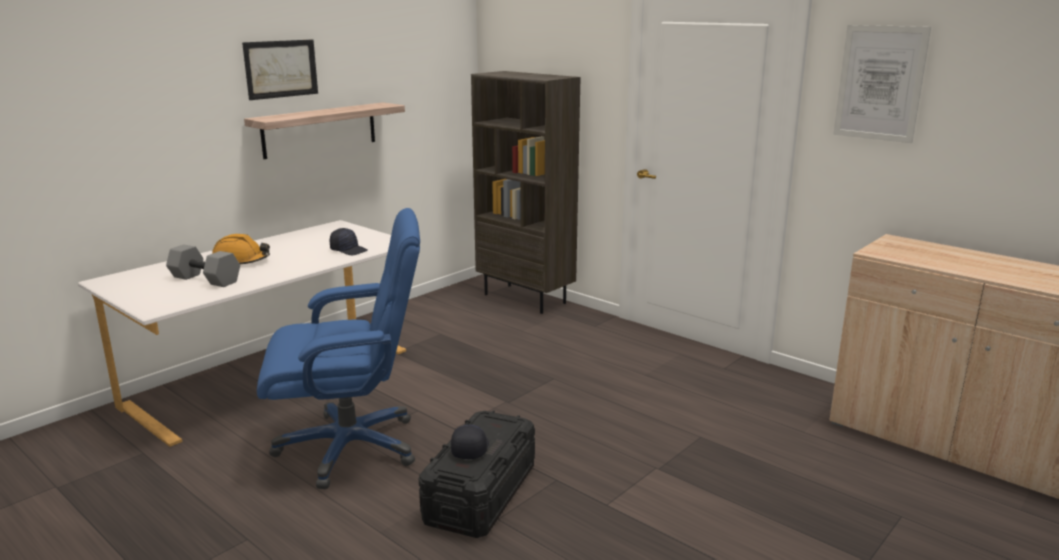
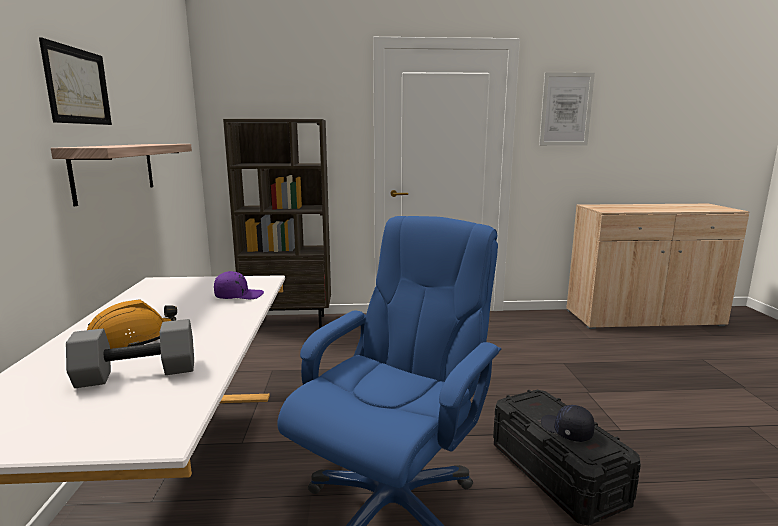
camera: 45 degrees left, 5 degrees down
(349, 250) = (238, 296): black cap -> purple cap

